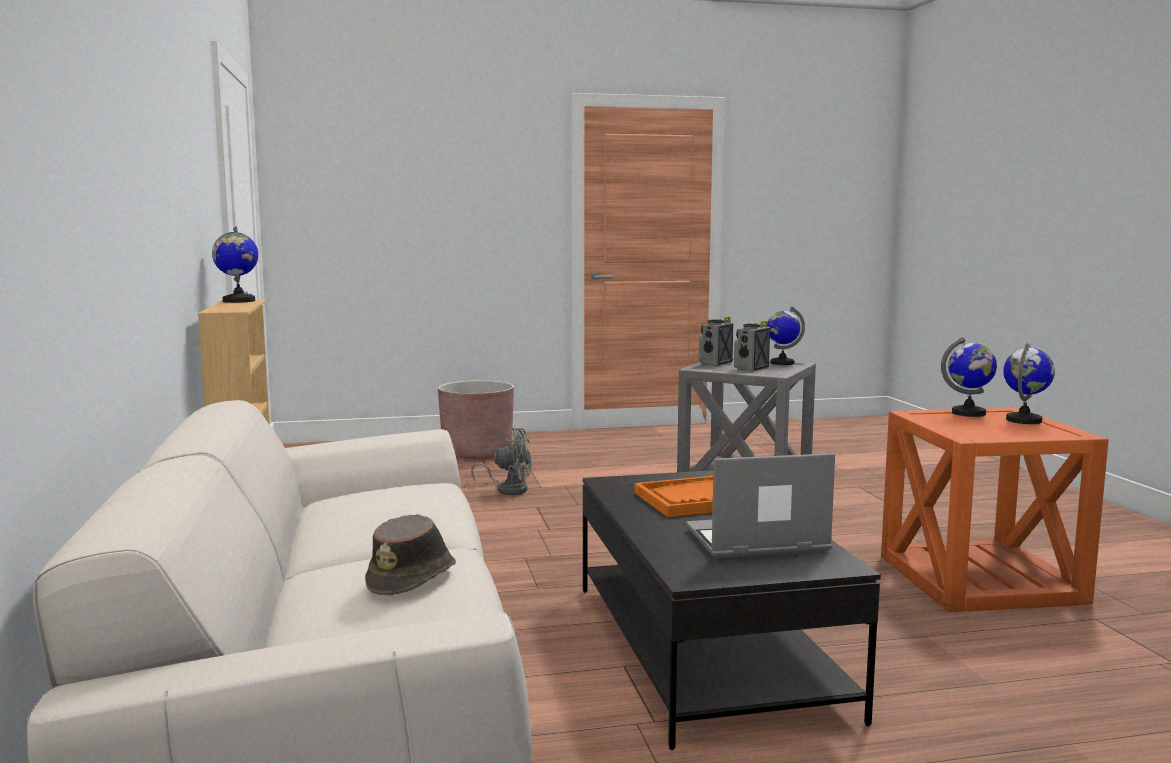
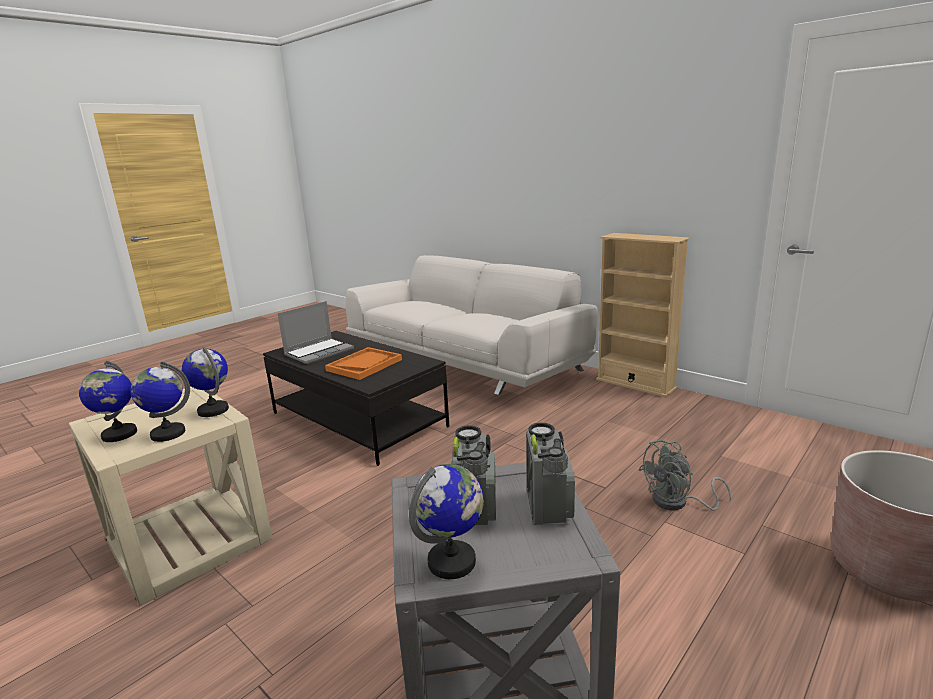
camera: 145 degrees right, 10 degrees up
(238, 301) = (669, 237): globe -> globe (213, 410)
(413, 578) = (408, 304): brown hat -> none
(979, 579) = (189, 540): orange side table -> beige side table

